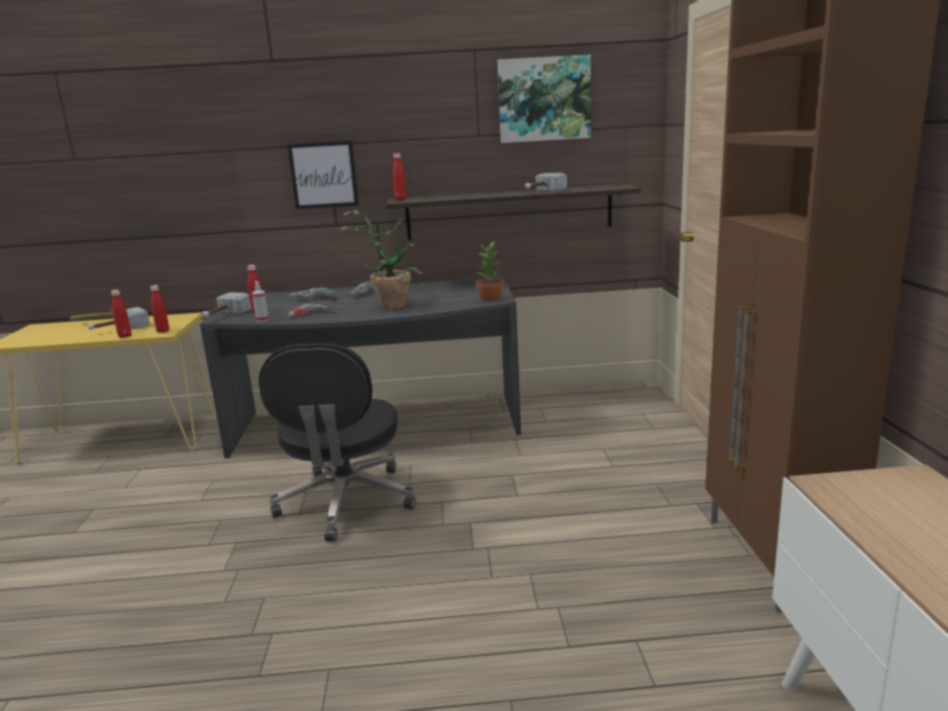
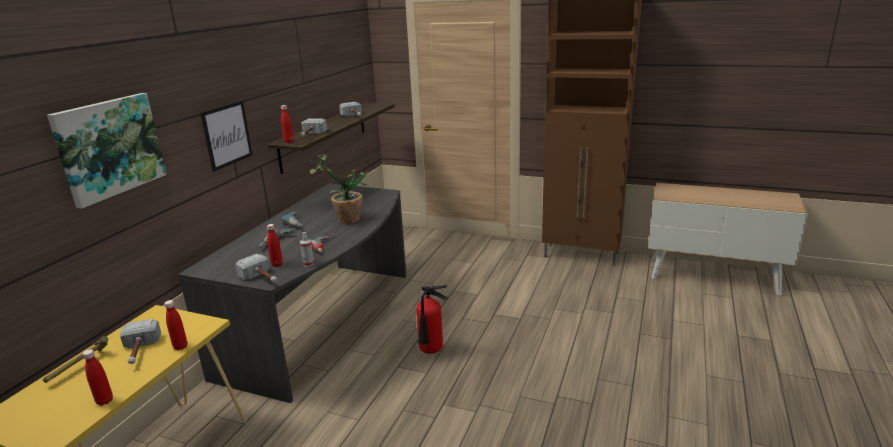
camera: 65 degrees left, 5 degrees up
(163, 331) = (199, 325): red bottle -> red bottle (105, 401)
(346, 503) = (430, 352): black office chair -> fire extinguisher
(434, 198) = (310, 135): none -> hammer
(491, 298) = (381, 194): potted plant -> none
(544, 99) = (330, 52): picture -> picture (109, 147)

